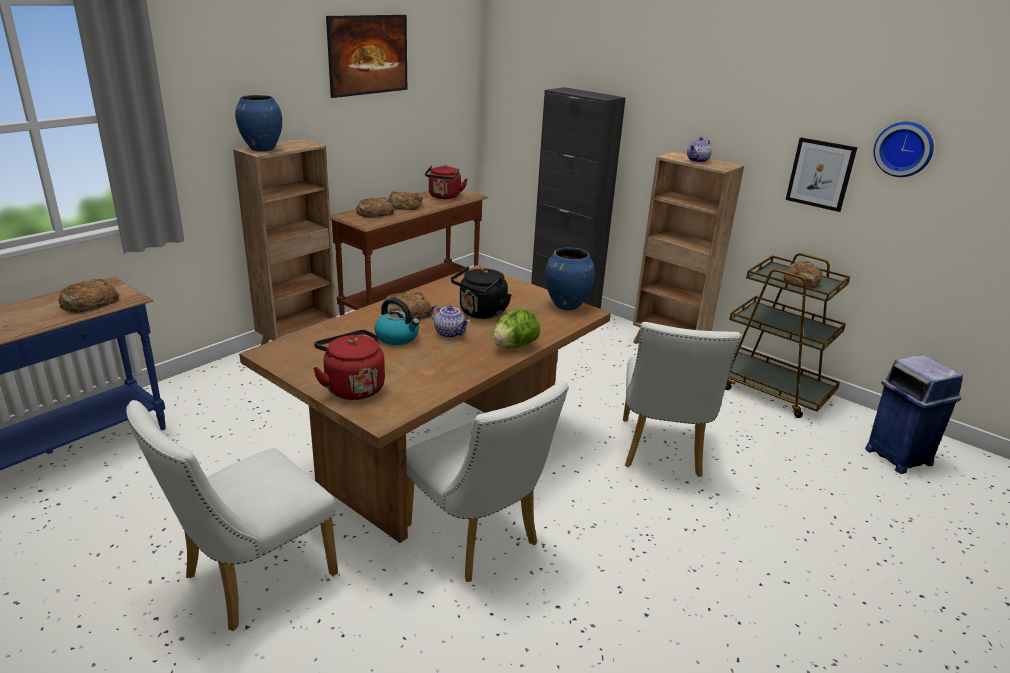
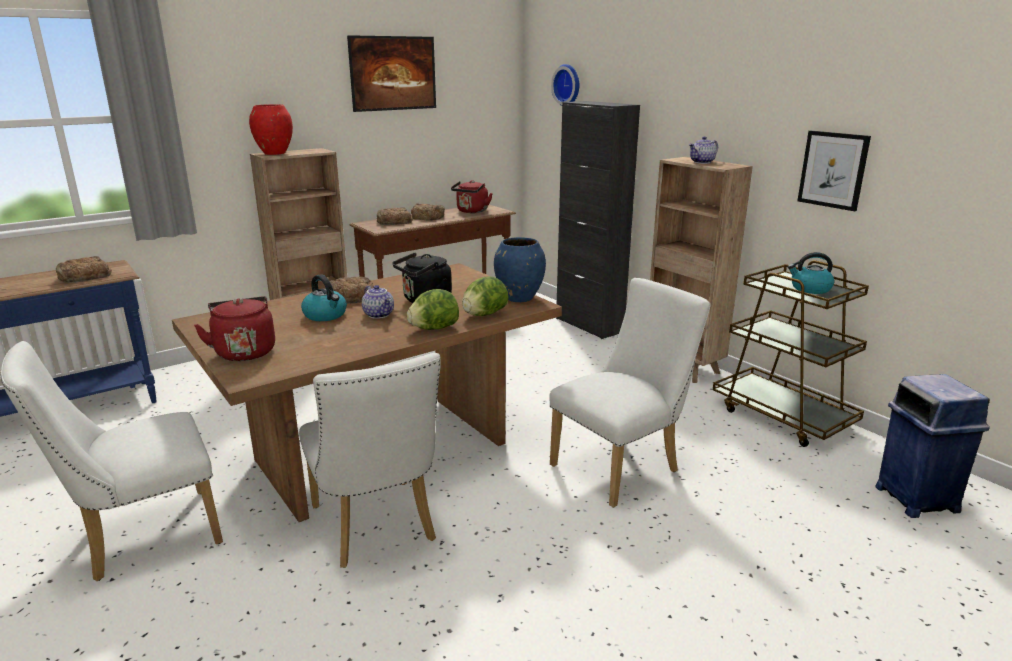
camera: 15 degrees right, 5 degrees down
(262, 149) = (274, 153): blue vase -> red vase
(548, 327) = (484, 315): none -> lettuce
(661, 452) = (622, 466): white chair -> white chair turned 150 degrees counterclockwise
(802, 281) = (810, 289): bread -> kettle
(904, 148) = (922, 133): wall clock -> wall clock (568, 85)

